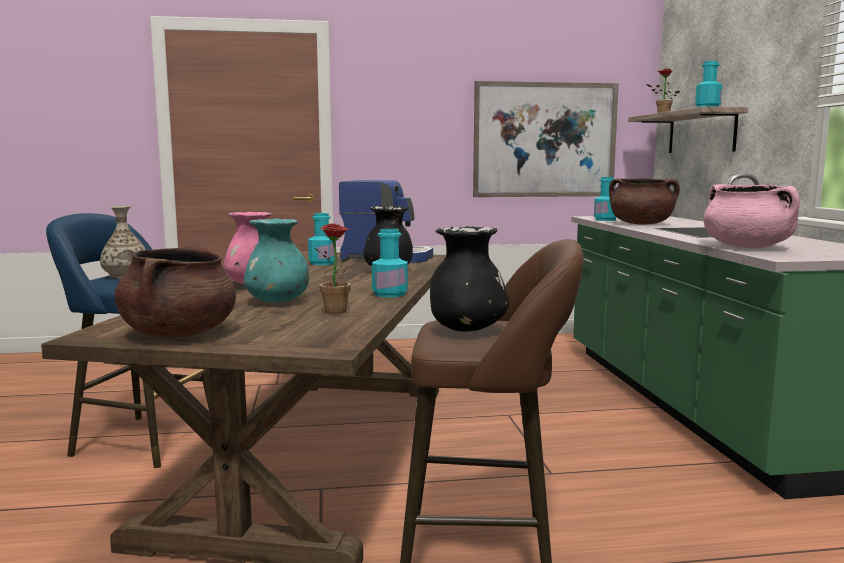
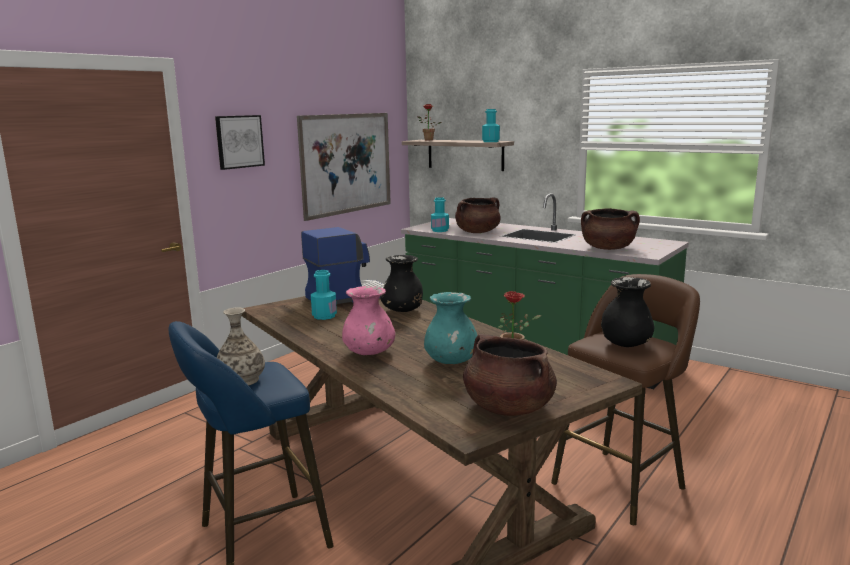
camera: 45 degrees left, 5 degrees up
(390, 294) = (483, 331): turquoise bottle -> none
(396, 104) = (239, 141): none -> picture
(747, 247) = (608, 248): pink cooking pot -> brown cooking pot

